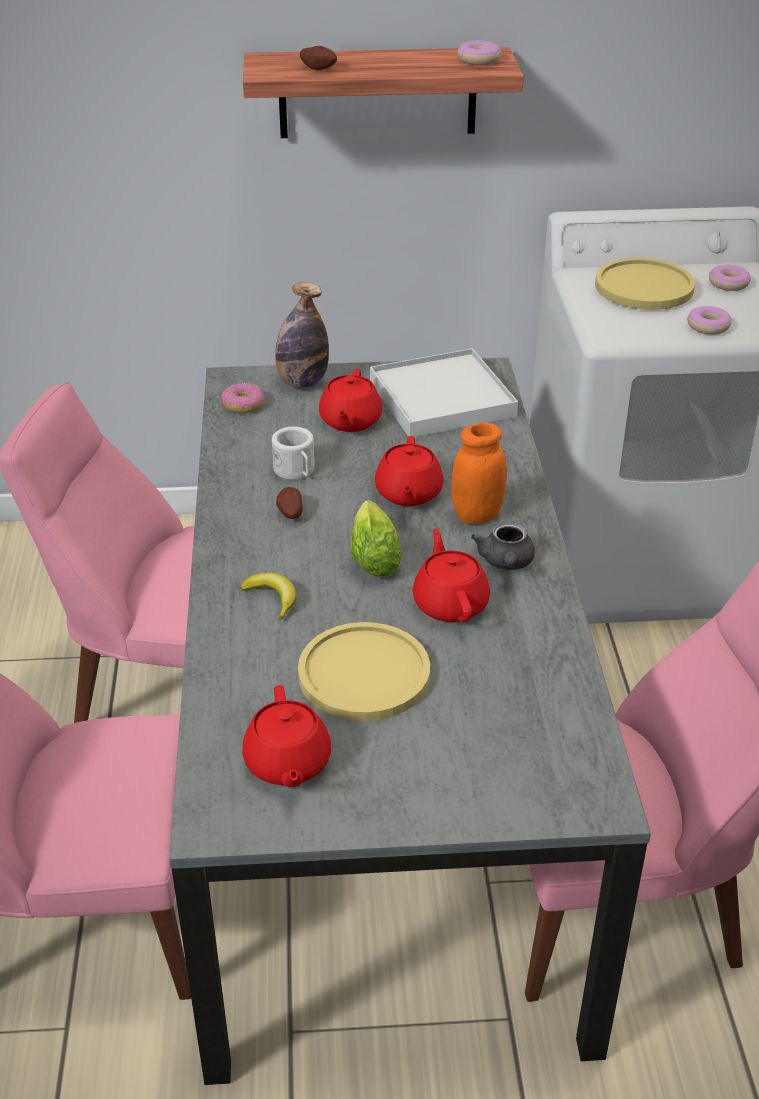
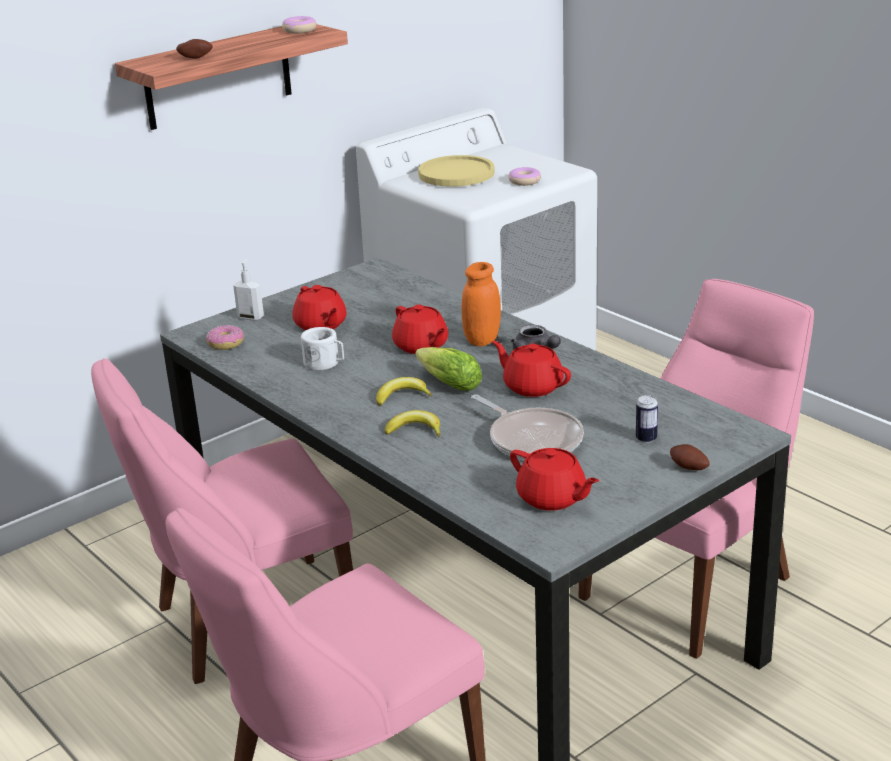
camera: 35 degrees left, 10 degrees down
(289, 513) = (356, 386): potato -> potato (688, 469)
(302, 383) = (251, 317): bottle -> soap dispenser
(313, 549) = (402, 396): none -> banana
(364, 674) = (532, 439): yellow plate -> frying pan
(441, 399) = (366, 292): white tray -> none
(479, 741) = (646, 438): none -> can
(728, 283) = (503, 158): donut -> none

